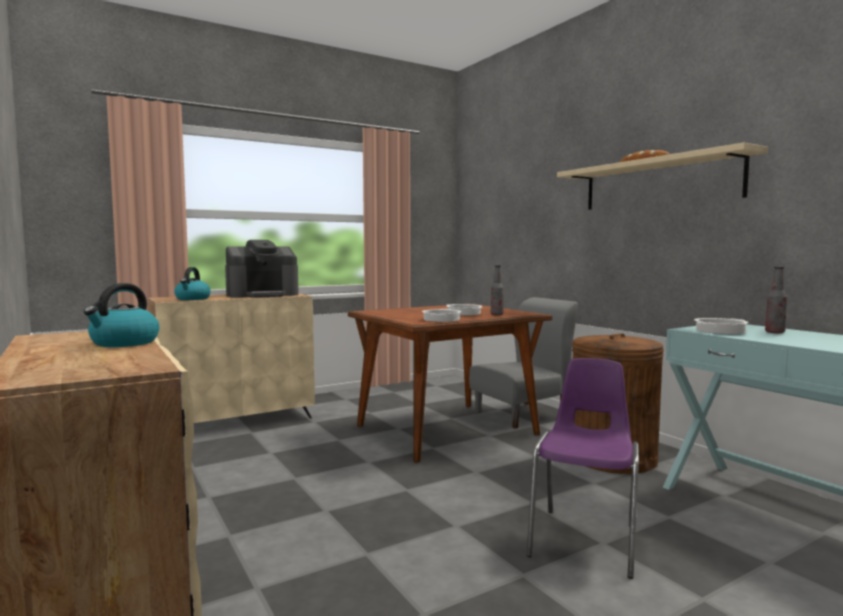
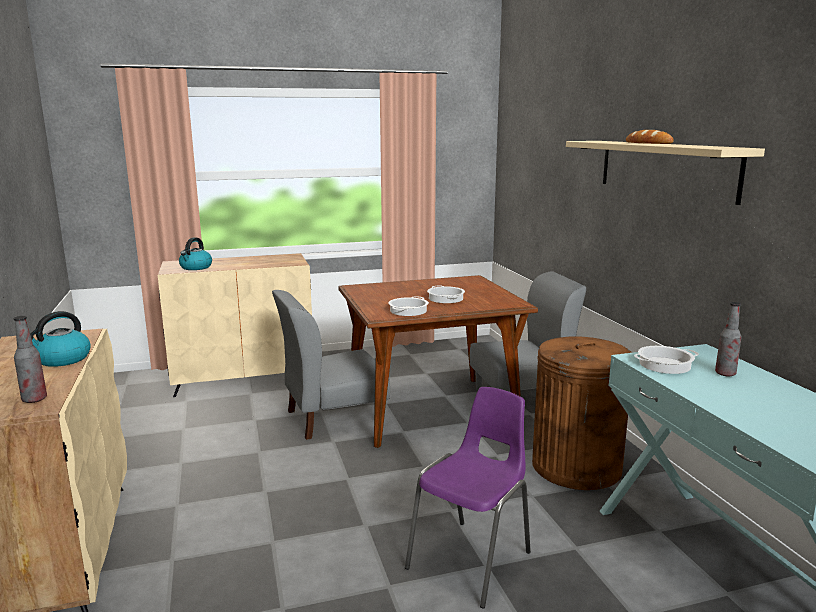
camera: 15 degrees right, 10 degrees up
(262, 295) = (265, 261): coffee machine -> none
(354, 443) = (333, 417): none -> grey chair
(497, 314) = (476, 304): bottle -> bottle (34, 399)

